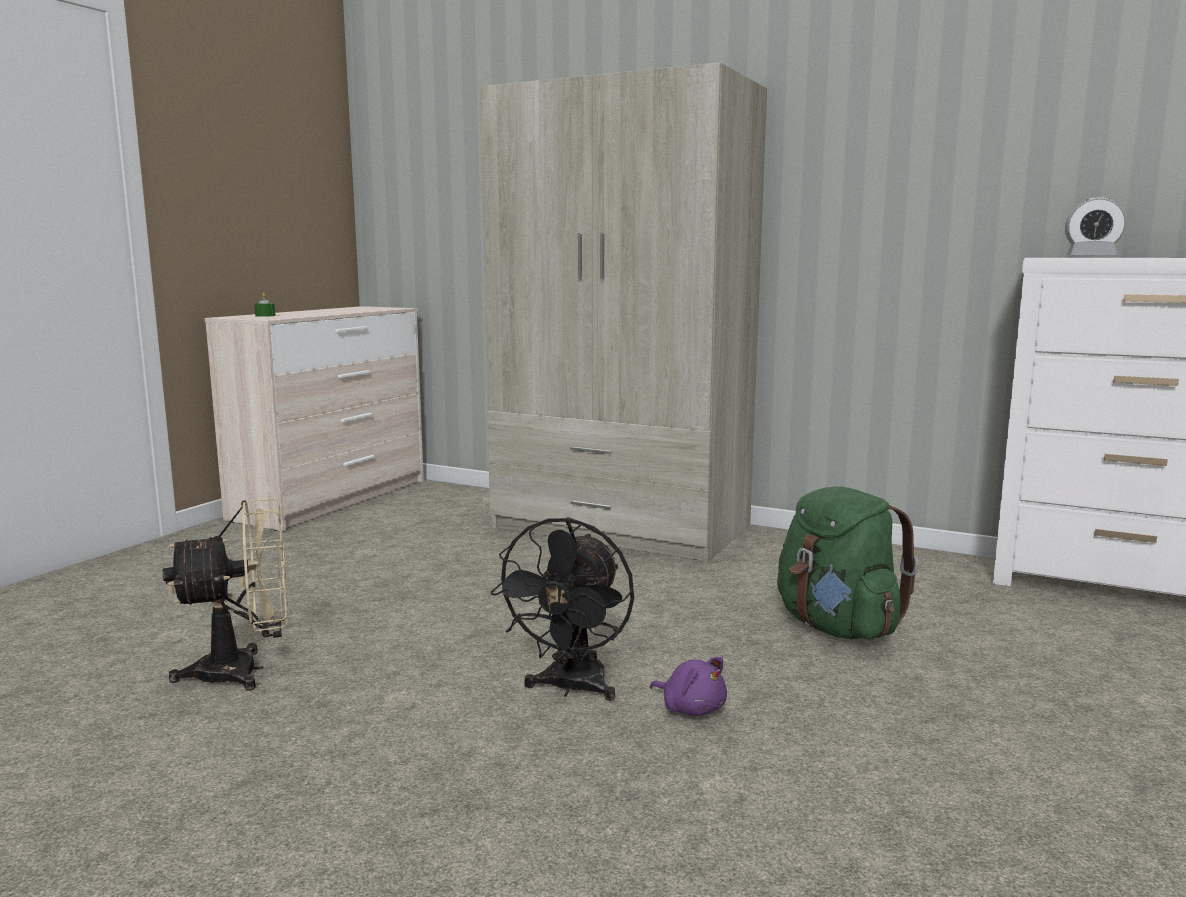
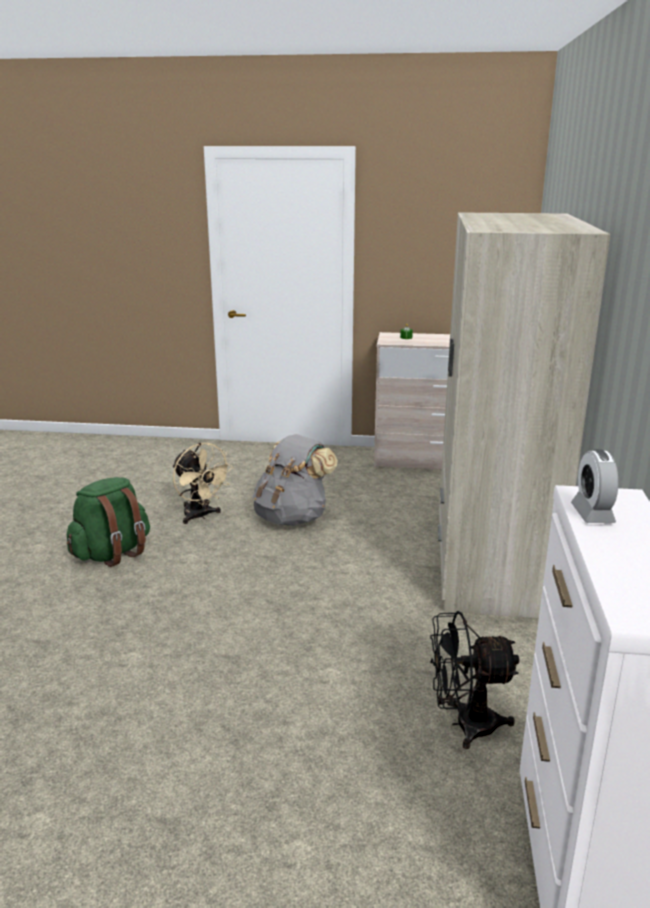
camera: 70 degrees right, 10 degrees up
(365, 601) = (292, 517): none -> grey backpack
(571, 689) = (216, 598): black fan -> black fan (464, 725)
(691, 708) = (208, 638): purple plush toy -> none
(837, 627) = (353, 682): green backpack -> green backpack (112, 553)

